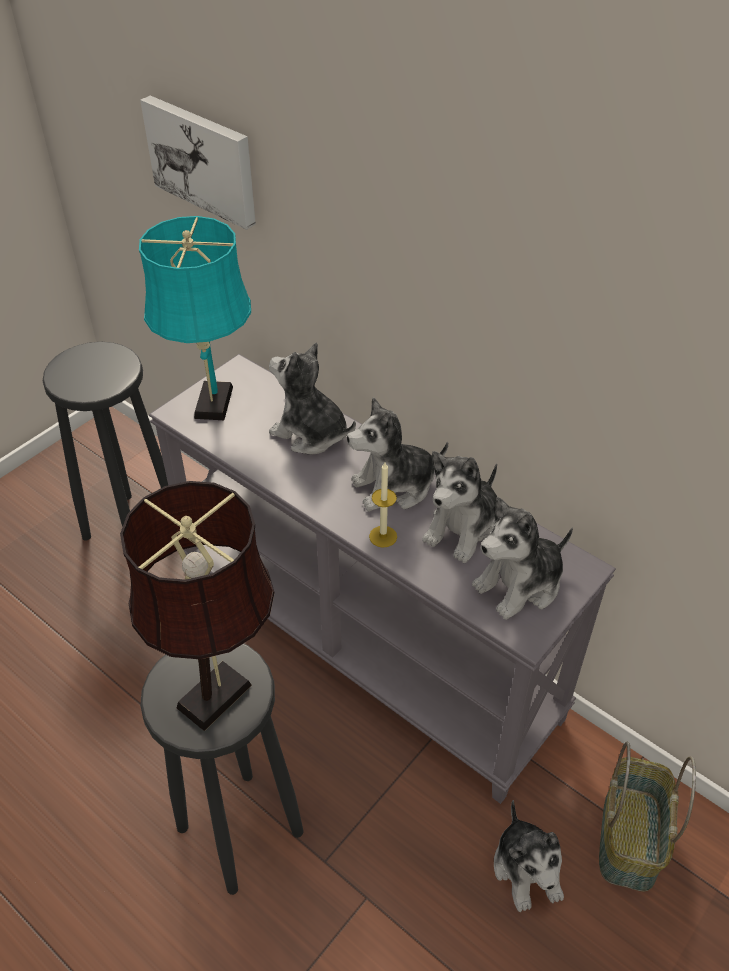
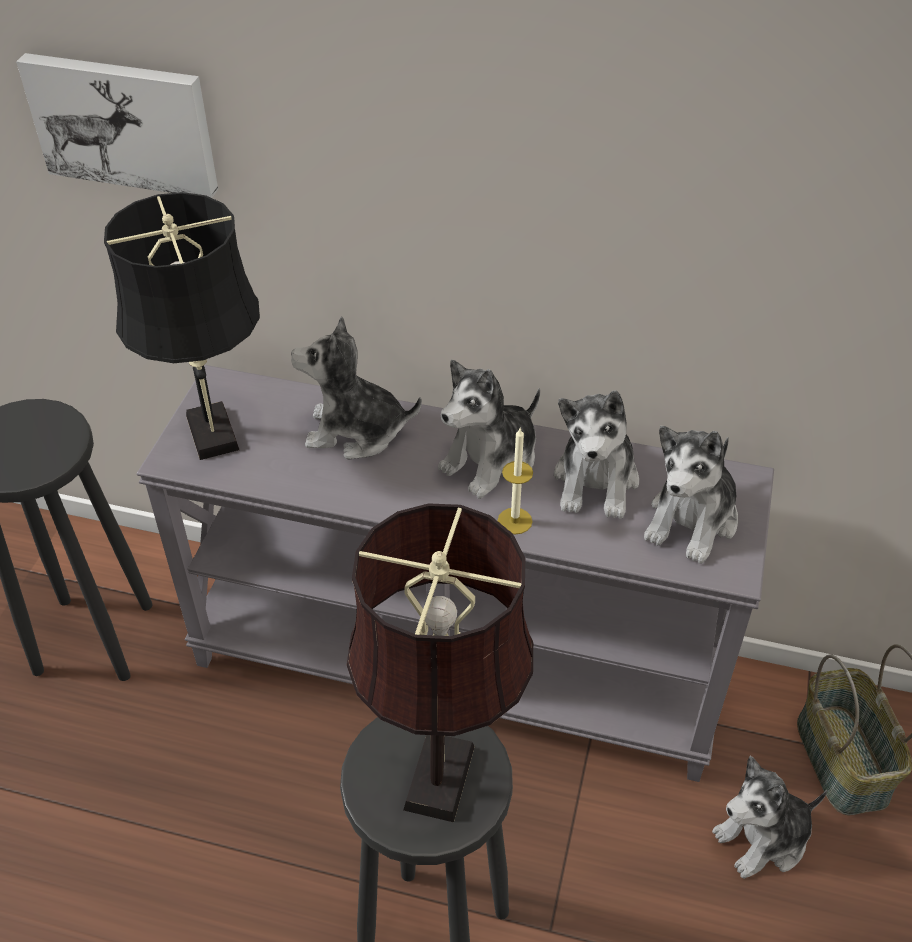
camera: 25 degrees left, 0 degrees up
(212, 406) = (213, 437): turquoise table lamp -> black table lamp
(527, 869) = (763, 838): plush toy -> plush toy turned 105 degrees clockwise

